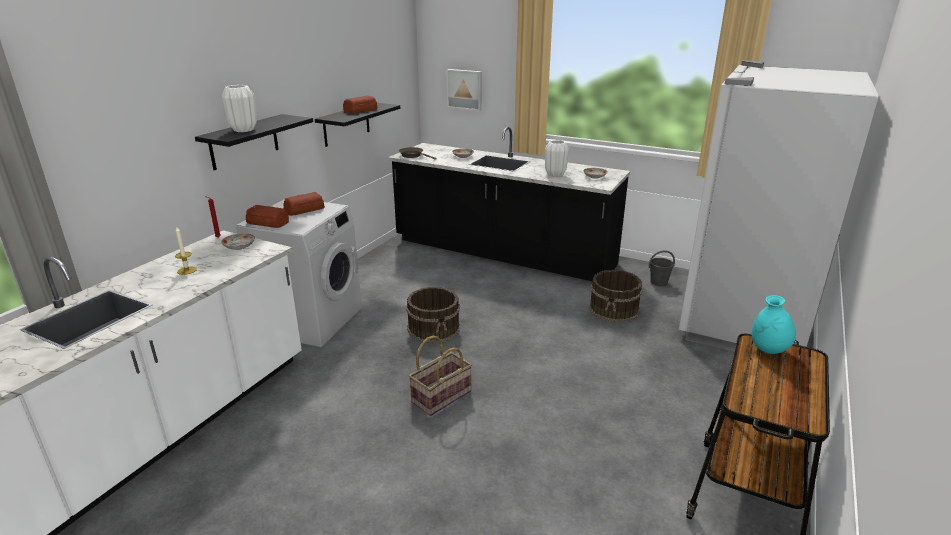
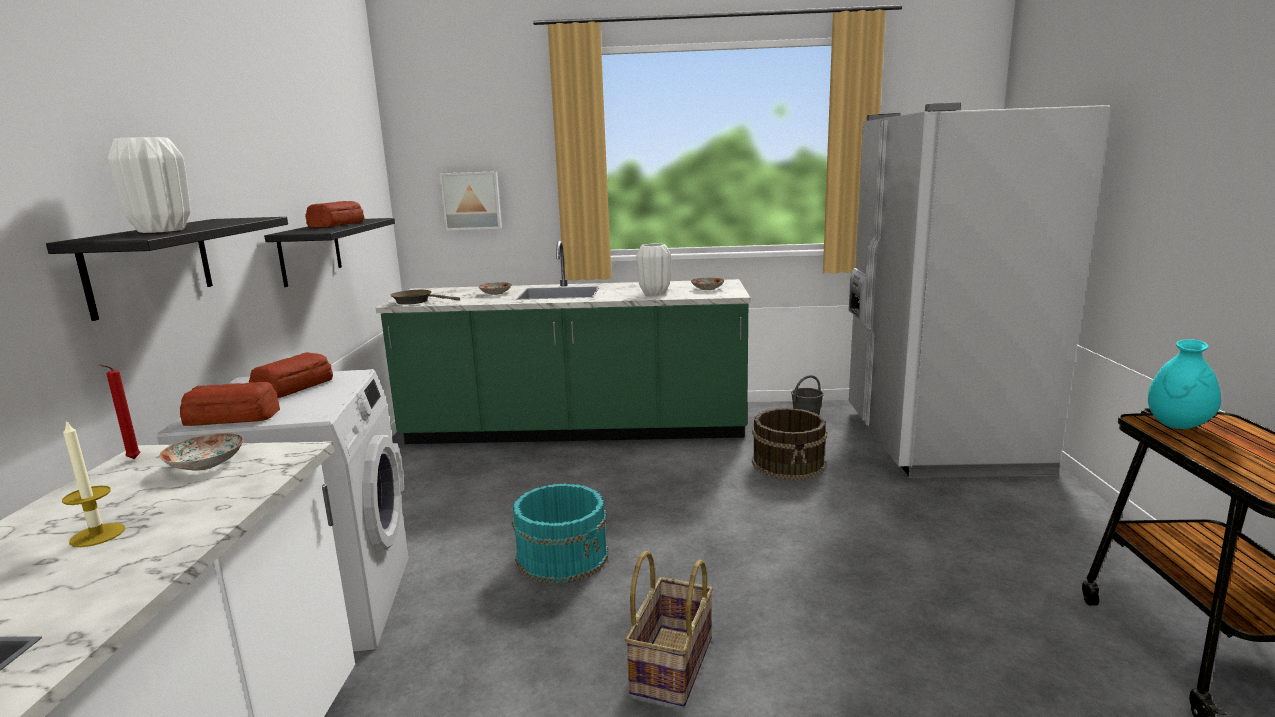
camera: 25 degrees left, 10 degrees down
(434, 328) = (563, 556): brown bucket -> turquoise bucket
(502, 253) = (576, 430): black counter -> green counter

